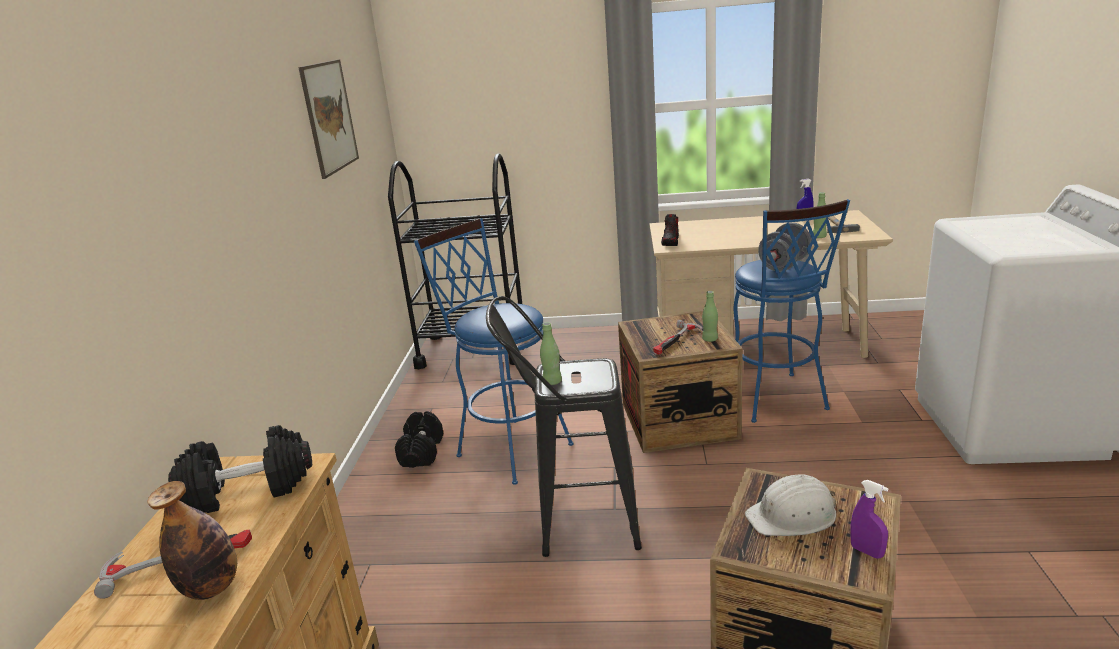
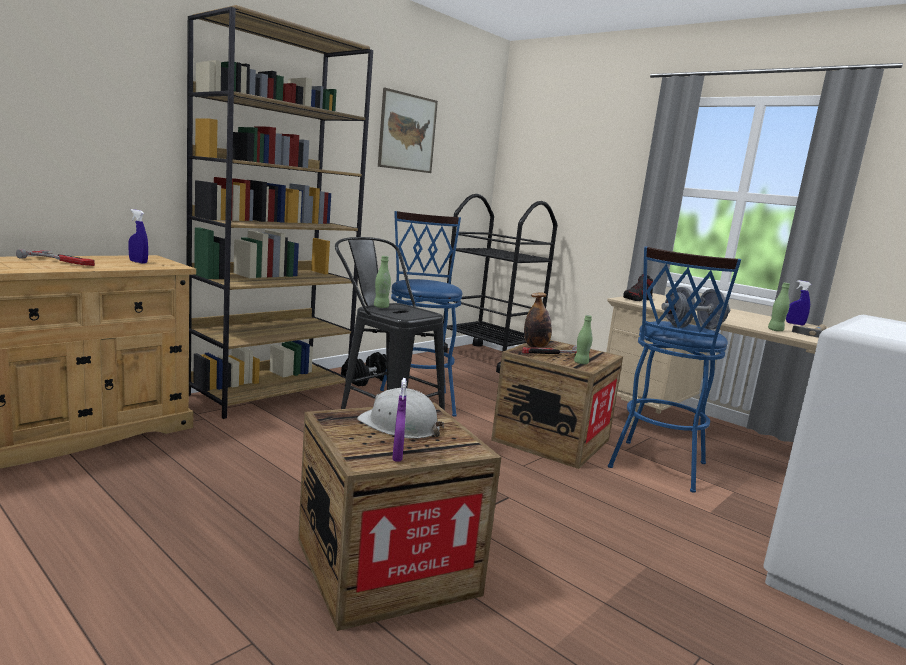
camera: 35 degrees right, 10 degrees down
(211, 588) = (45, 267): bottle -> bottle (535, 346)
(249, 489) = (138, 262): black dumbbell -> blue spray bottle
(364, 535) = (272, 393): none -> brown bookcase

